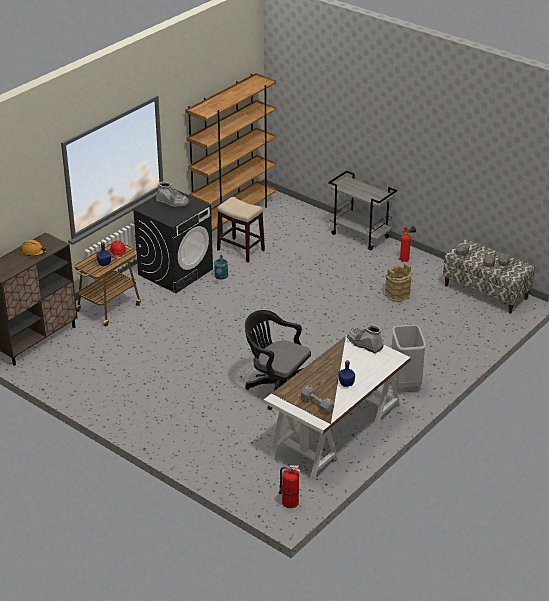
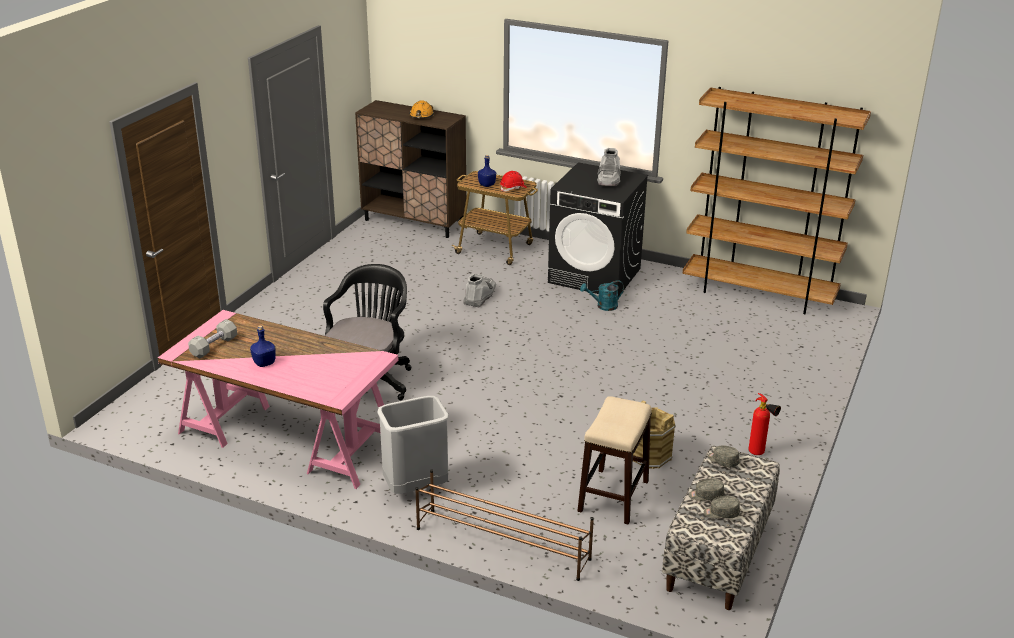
camera: 75 degrees right, 5 degrees down
(240, 250) = (677, 310): stool -> stool (613, 495)
(289, 502) = (136, 420): fire extinguisher -> none
(337, 431) = (286, 439): white desk -> pink desk
(360, 236) = (794, 402): grey cart -> none
(364, 344) = (365, 367): grey boot -> grey boot (479, 297)
(463, 358) = (502, 543): none -> brown shoe rack

